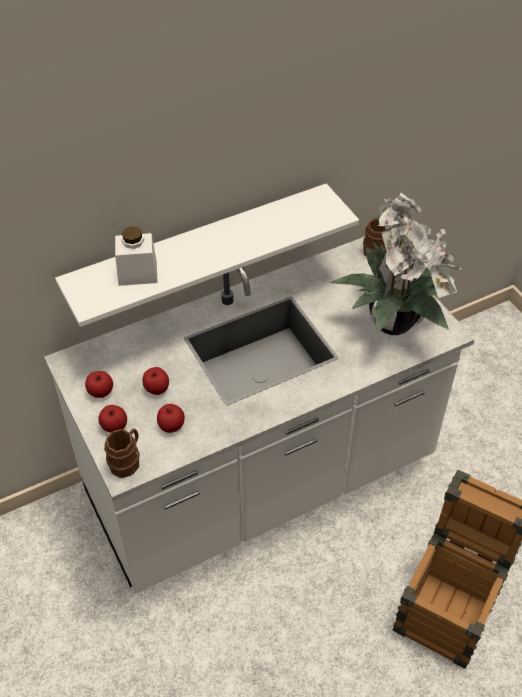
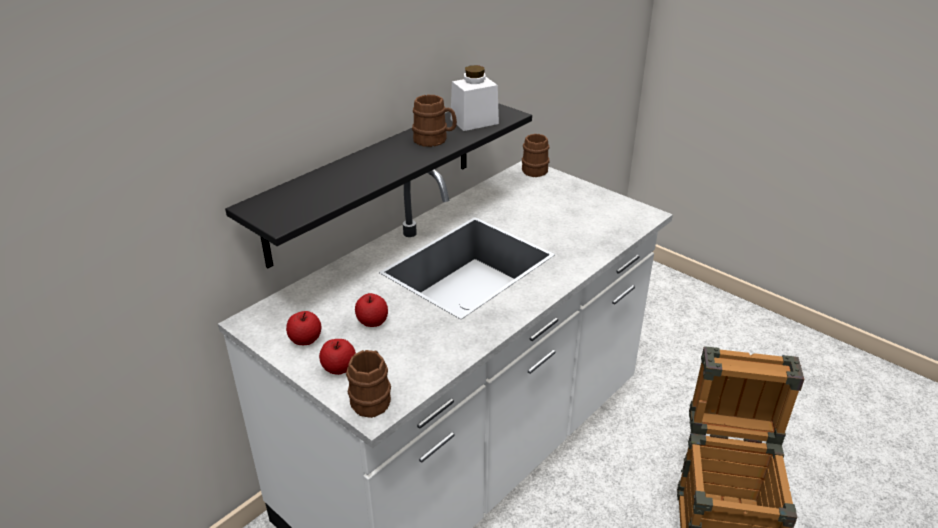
camera: 20 degrees left, 15 degrees down
(137, 273) = (324, 188): white jar -> white jar (474, 121)
(171, 425) = (408, 351): apple -> none
(199, 252) = (373, 179): white shelf -> black shelf
(253, 235) = (435, 140): none -> brown mug
(392, 321) = (587, 216): potted plant -> none

